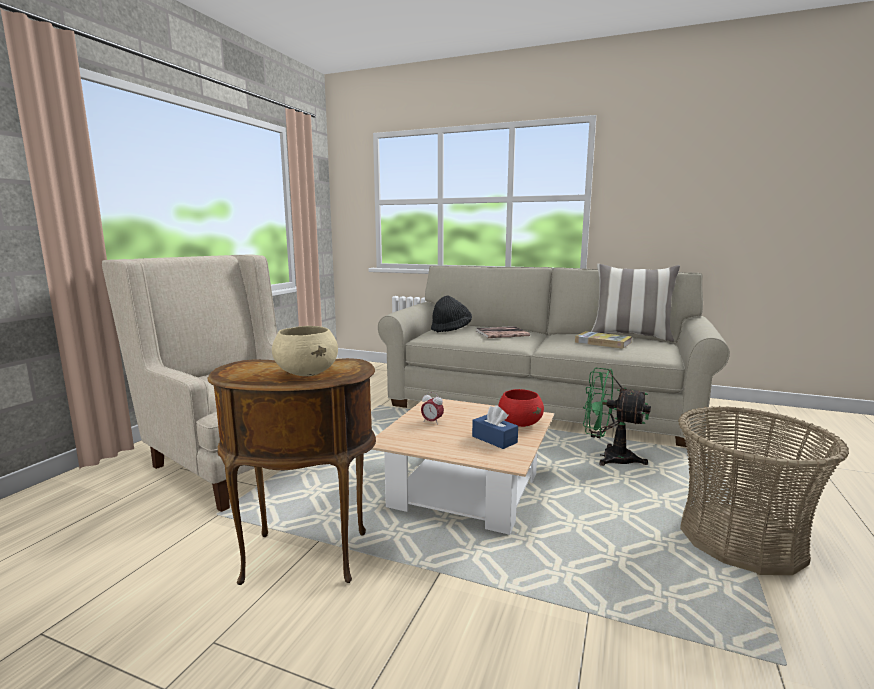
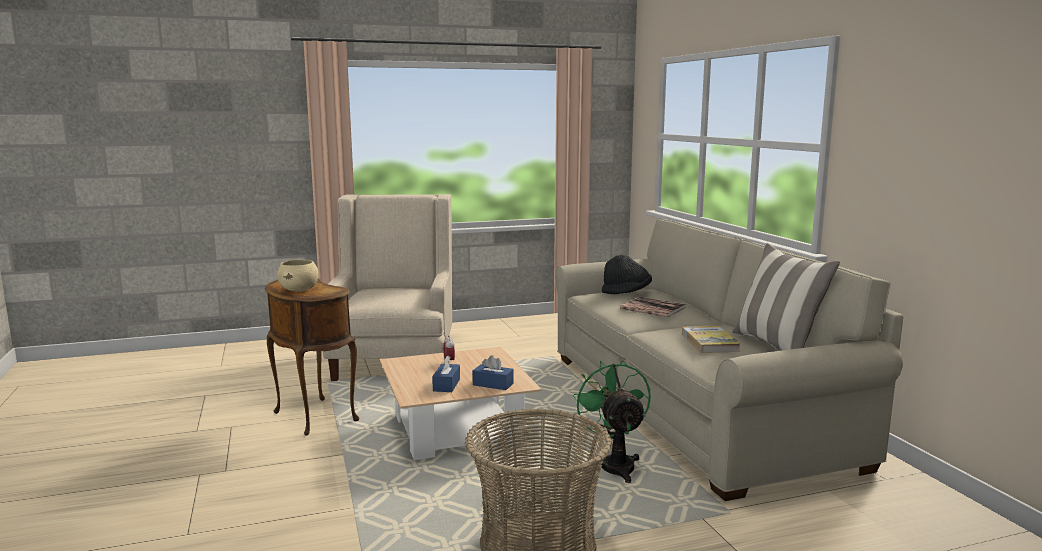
camera: 50 degrees right, 0 degrees up
(520, 424) = (493, 384): red bowl -> blue tissue box

